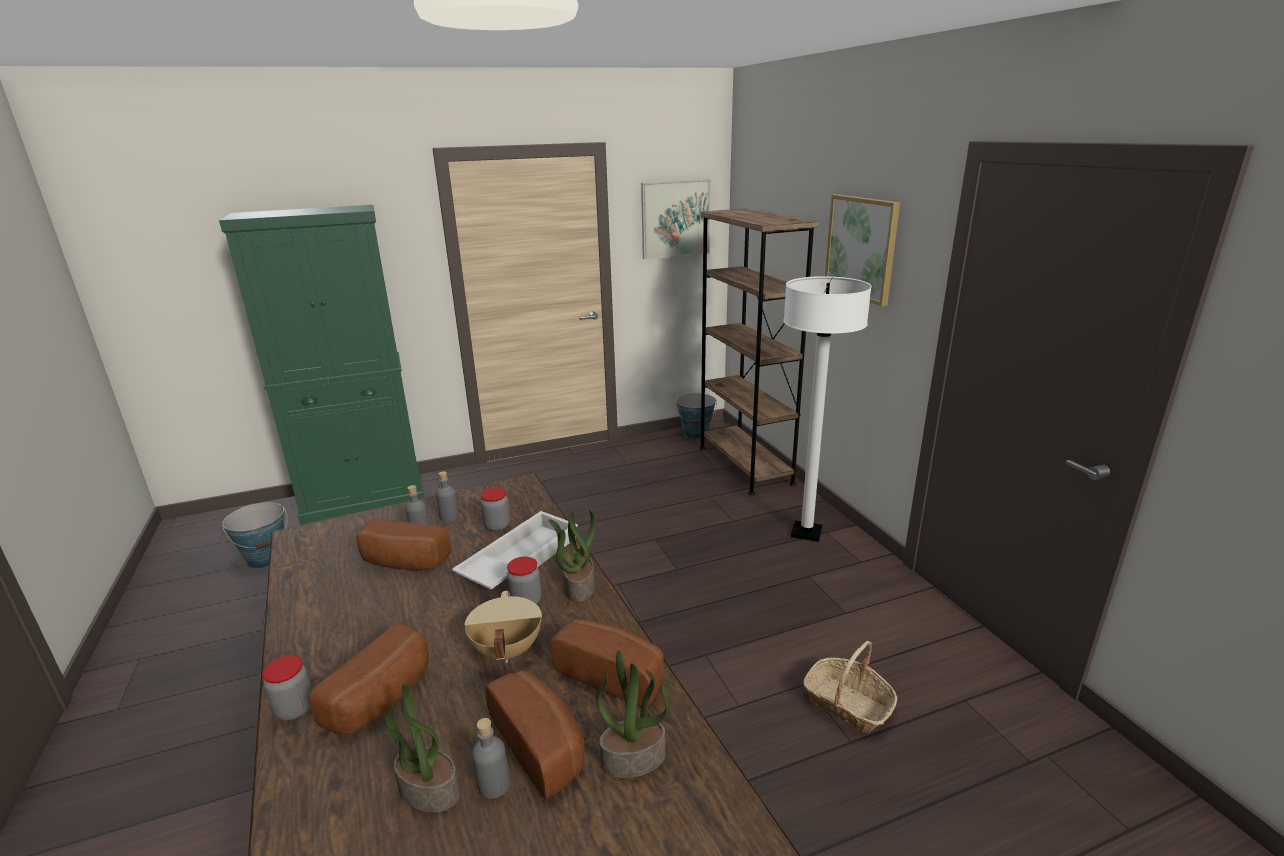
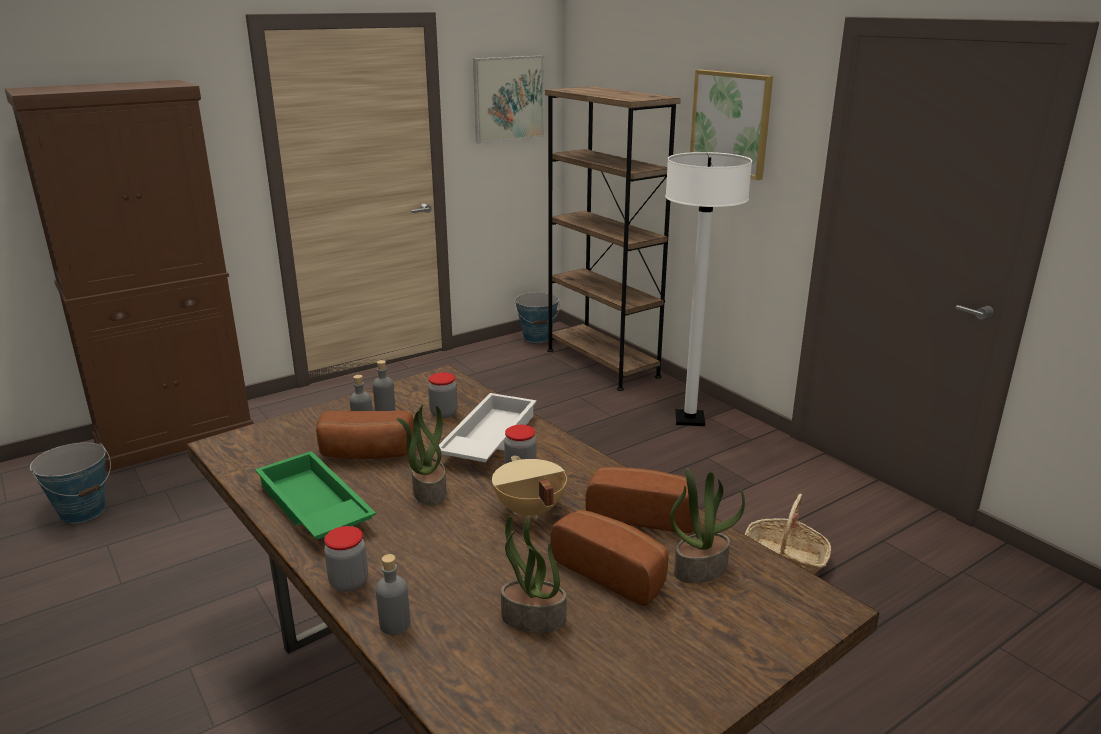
camera: 15 degrees left, 0 degrees up
(321, 615) = (312, 507): none -> green tray
(364, 499) = (176, 436): green cabinet -> brown cabinet
(384, 698) = (435, 561): bread -> none
(494, 785) = (590, 605): grey bottle -> grey bottle (395, 624)
(578, 586) = (564, 453): potted plant -> potted plant (428, 491)

